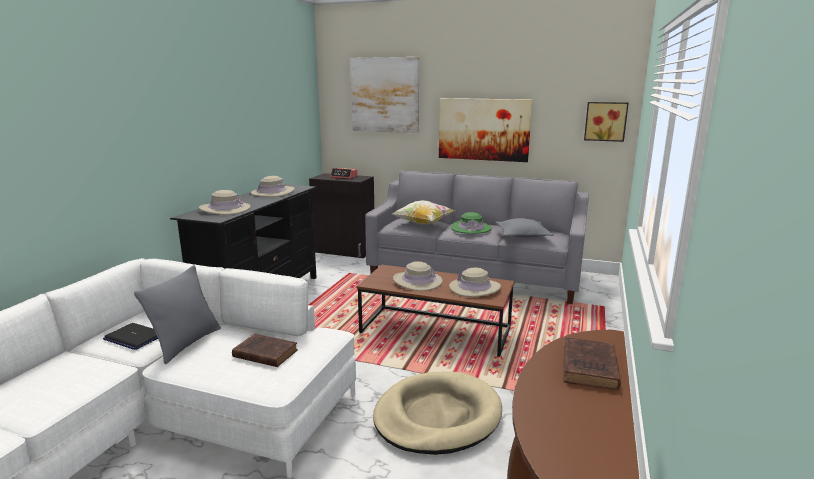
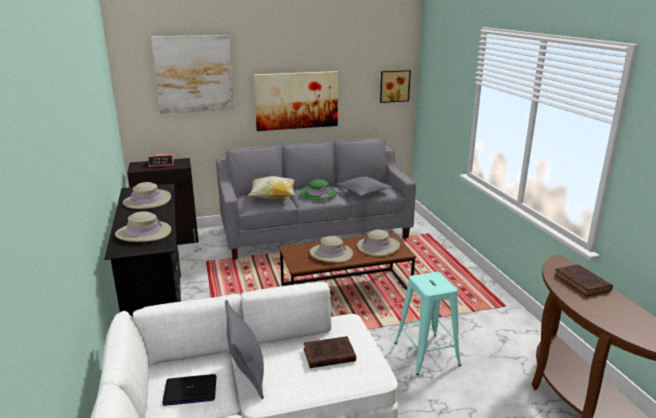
camera: 35 degrees left, 5 degrees up
(437, 416) = (426, 354): beige dog bed -> turquoise stool

